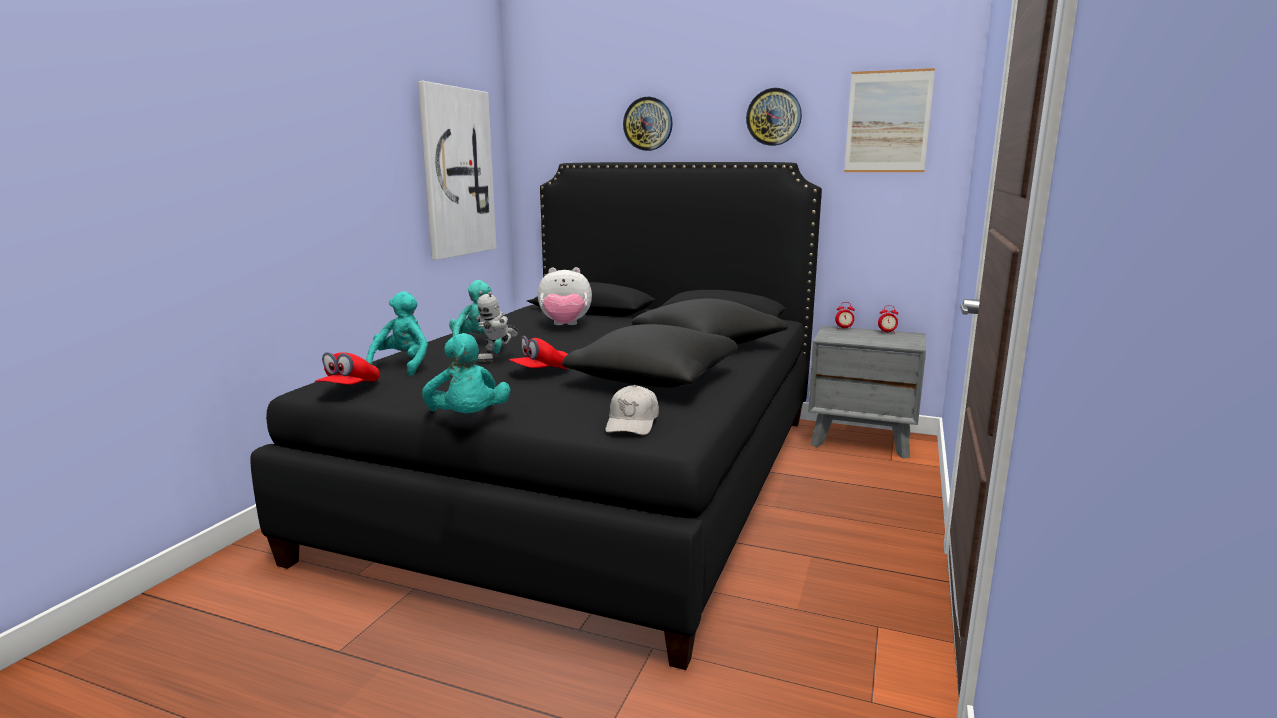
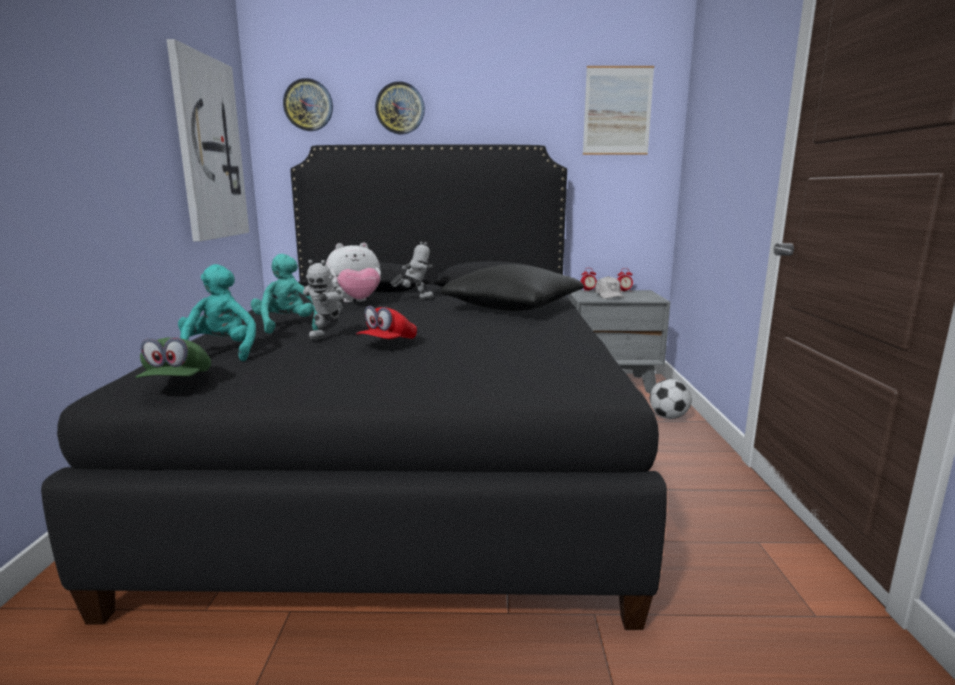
camera: 20 degrees left, 0 degrees up
(349, 388) = (177, 383): red cap -> green cap
(468, 419) = (366, 399): turquoise plush toy -> none
(624, 326) = (415, 299): none -> toy robot
(632, 423) = (548, 381): white cap -> white cap (609, 296)
(654, 379) = (508, 340): black pillow -> none
(773, 117) = (520, 104): wall clock -> wall clock (308, 105)
(898, 486) = (668, 417): none -> football

